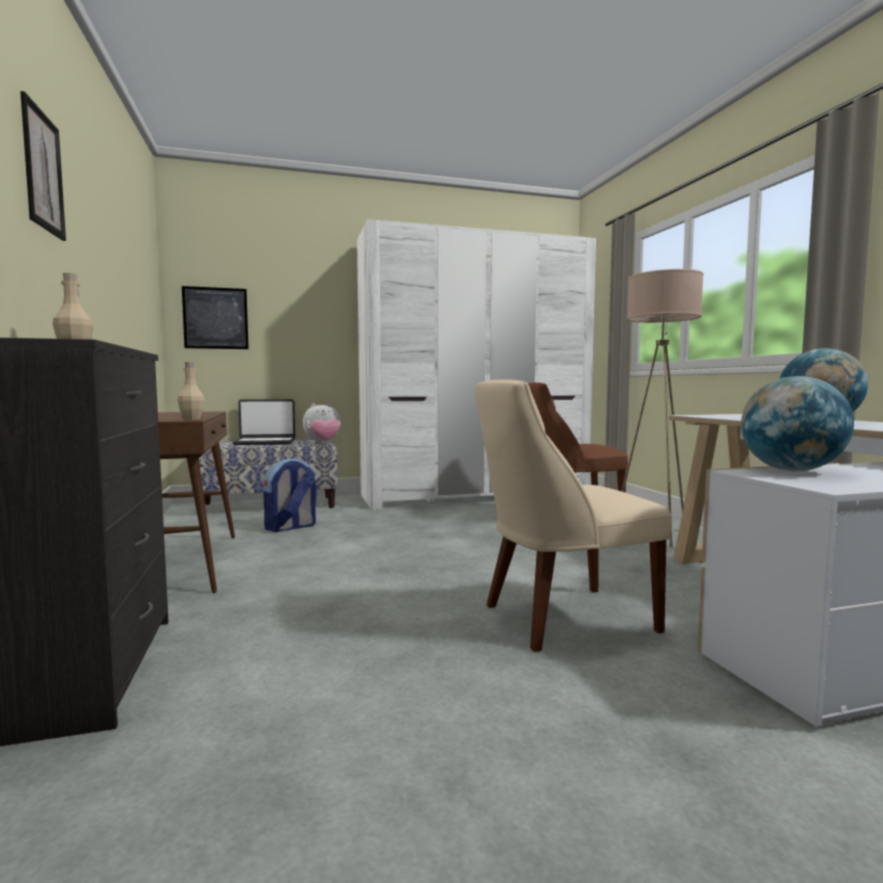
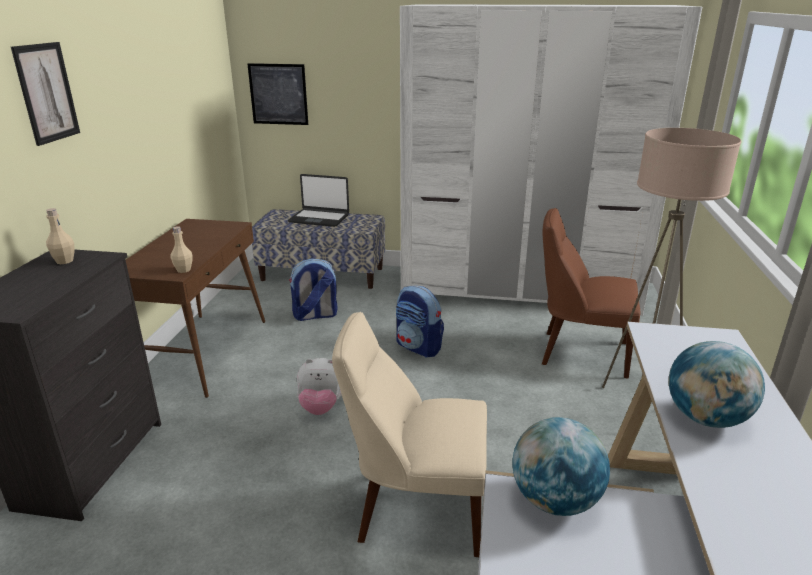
camera: 25 degrees right, 20 degrees up
(323, 443) = (364, 228): plush toy -> plush toy (322, 407)
(426, 531) = (419, 347): none -> backpack

